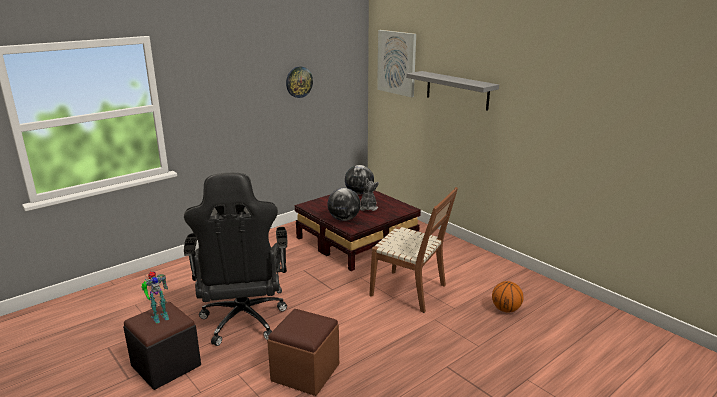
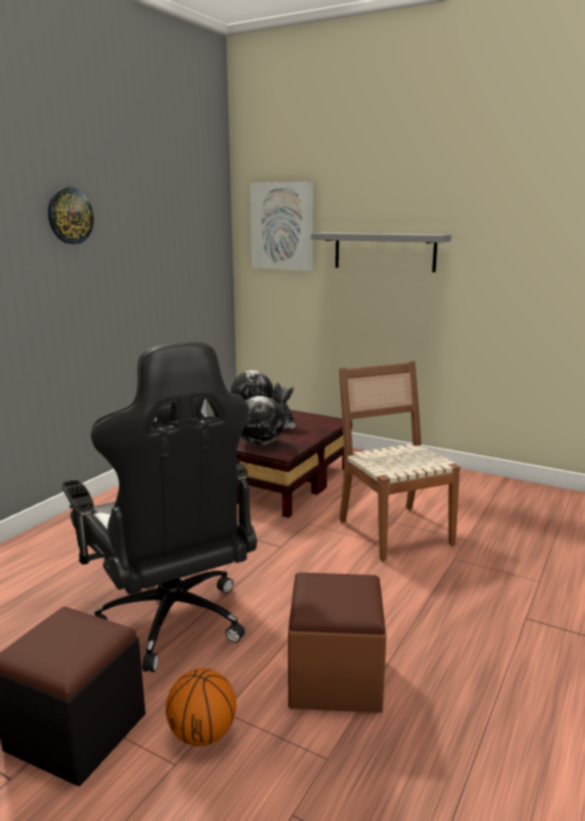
camera: 20 degrees left, 5 degrees down
(159, 316) = (64, 635): toy robot -> none
(299, 82) = (154, 252): wall clock -> wall clock (70, 216)
(411, 292) = (393, 530): chair -> chair turned 120 degrees counterclockwise
(505, 309) = (528, 529): basketball -> basketball (202, 734)

